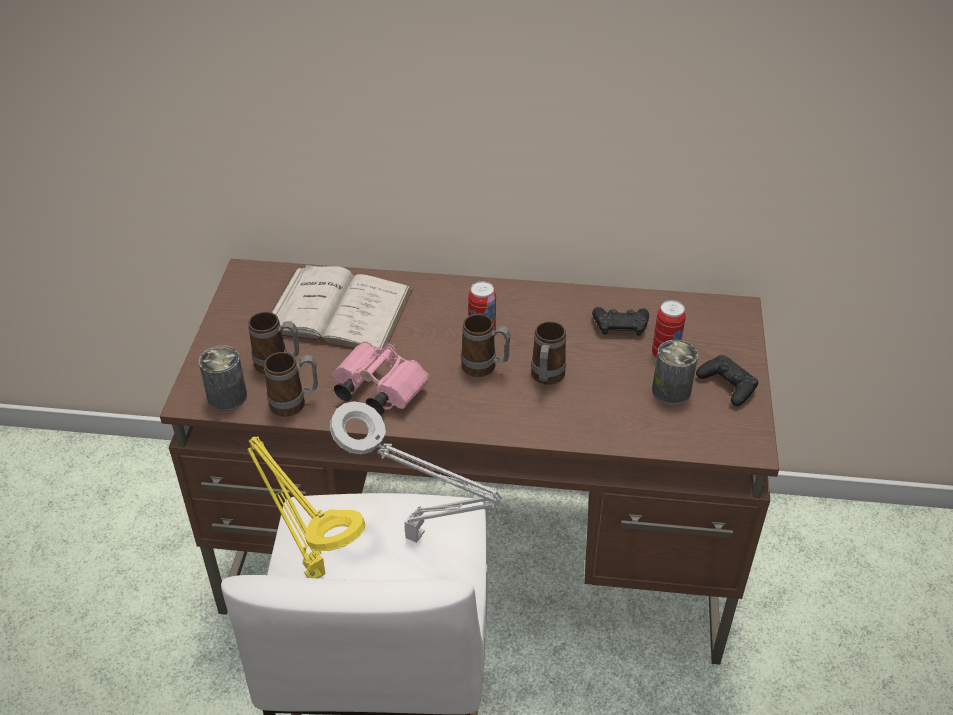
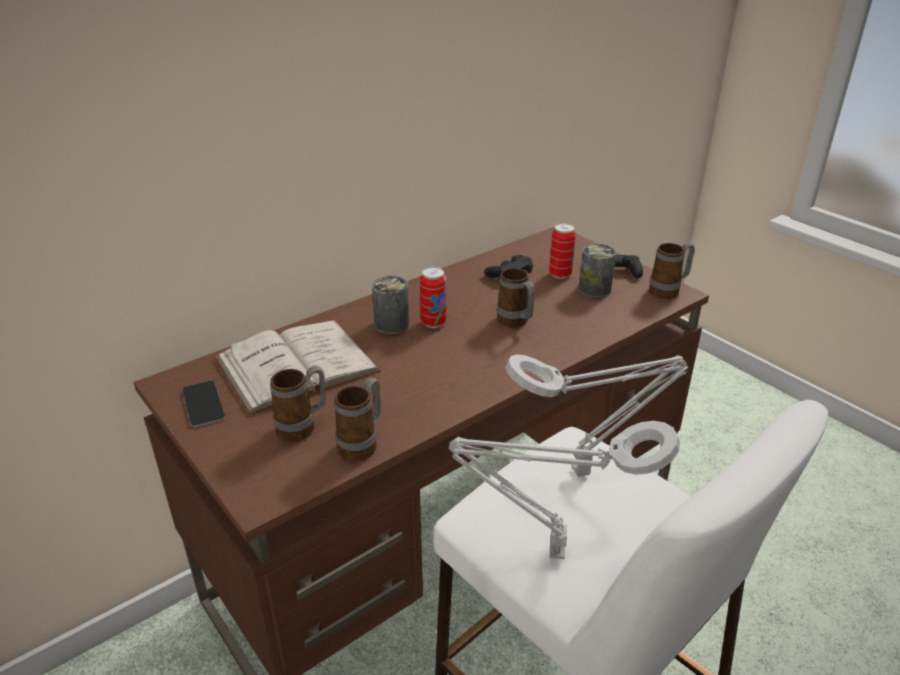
camera: 45 degrees left, 10 degrees down
(227, 396) = (292, 476): can -> can (391, 325)
(246, 304) = (203, 404): none -> phone
(312, 571) = (549, 552): yellow table lamp -> grey table lamp
(376, 390) = (413, 395): pink binoculars -> none
(485, 368) = (467, 339): mug -> mug (669, 291)

